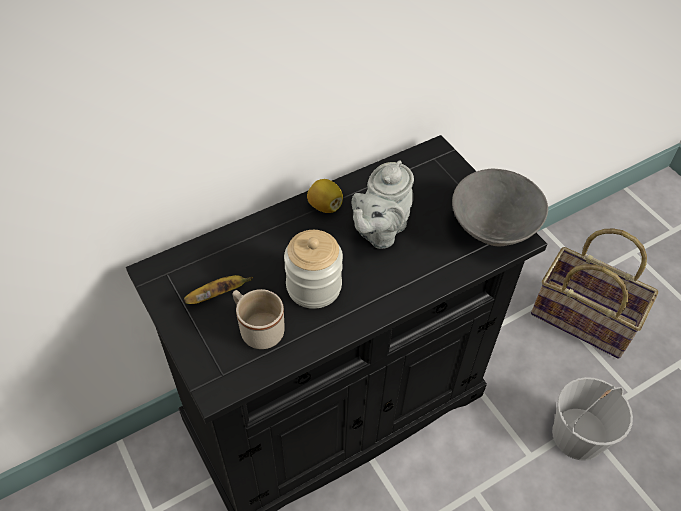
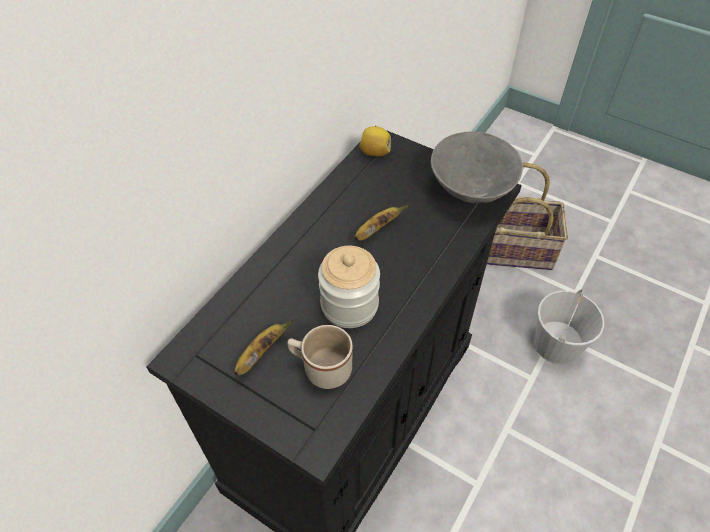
camera: 25 degrees left, 0 degrees up
(325, 206) = (312, 226): lemon -> lemon (374, 152)
(379, 231) = (377, 229): grey teapot -> banana

